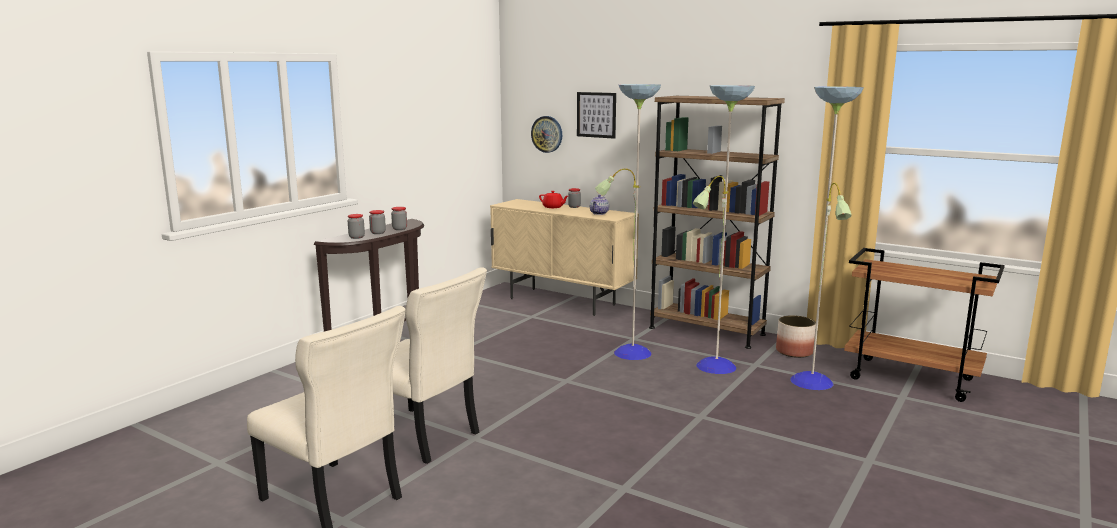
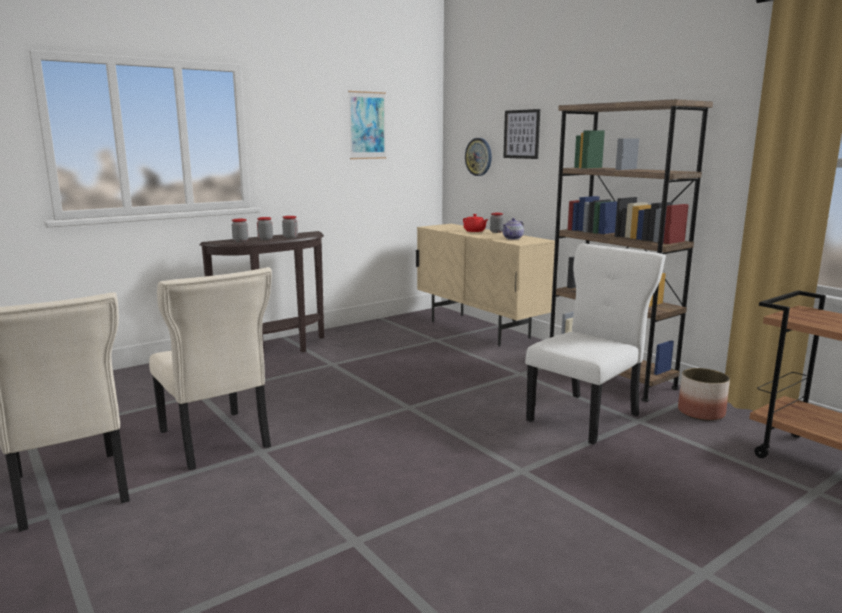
camera: 20 degrees right, 0 degrees up
(441, 107) = (367, 125): none -> picture
(715, 367) = (586, 416): floor lamp -> white chair

